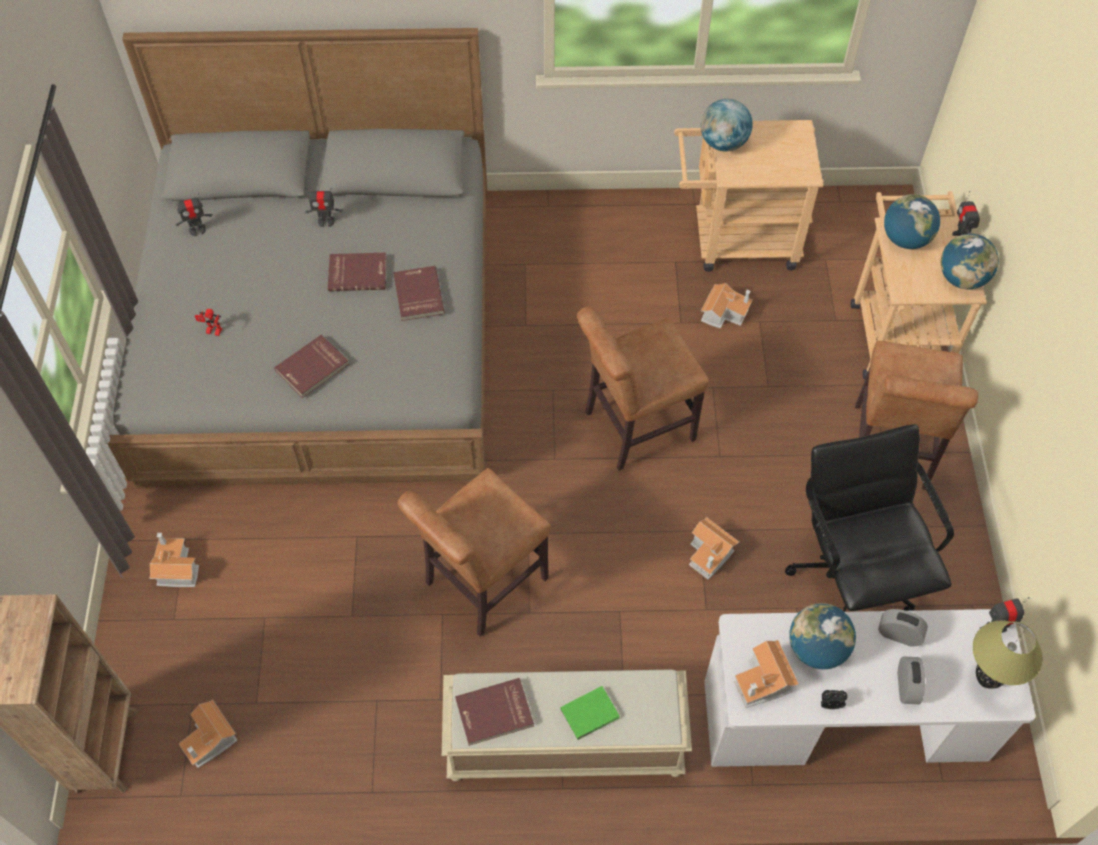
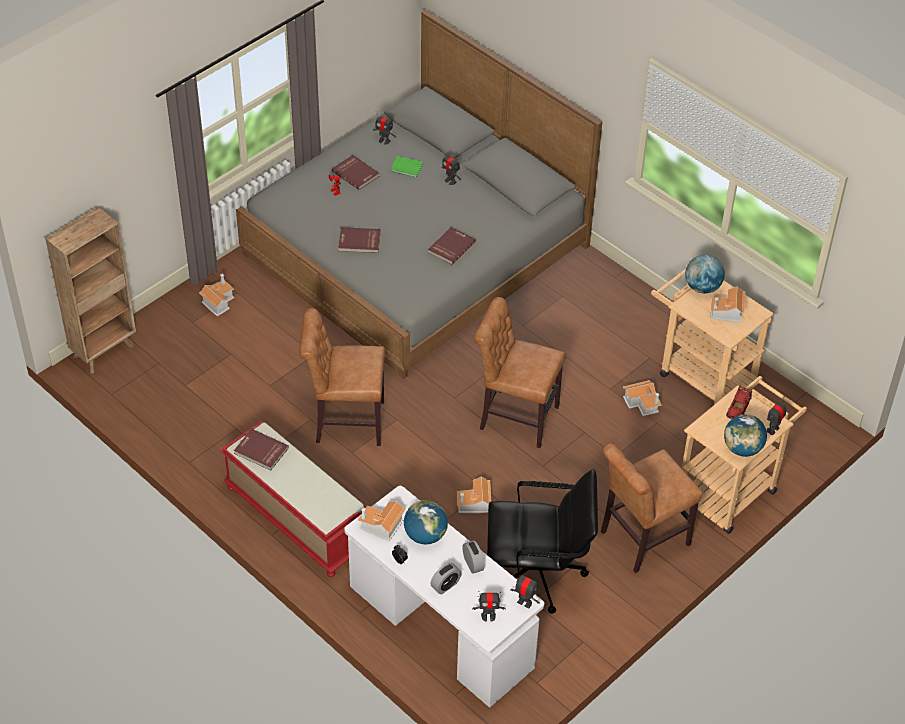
camera: 45 degrees right, 10 degrees down
(211, 740) = (148, 383): toy house -> toy house (727, 312)
(357, 273) = (435, 215): red book -> red book (356, 173)
(563, 744) = (295, 518): beige bench -> red bench
(591, 713) = (302, 487): green book -> green book (407, 168)
(854, 574) = (538, 575): black office chair -> black office chair turned 60 degrees clockwise
(905, 239) = (738, 407): globe -> red toy car
(986, 679) = (488, 616): table lamp -> toy robot

